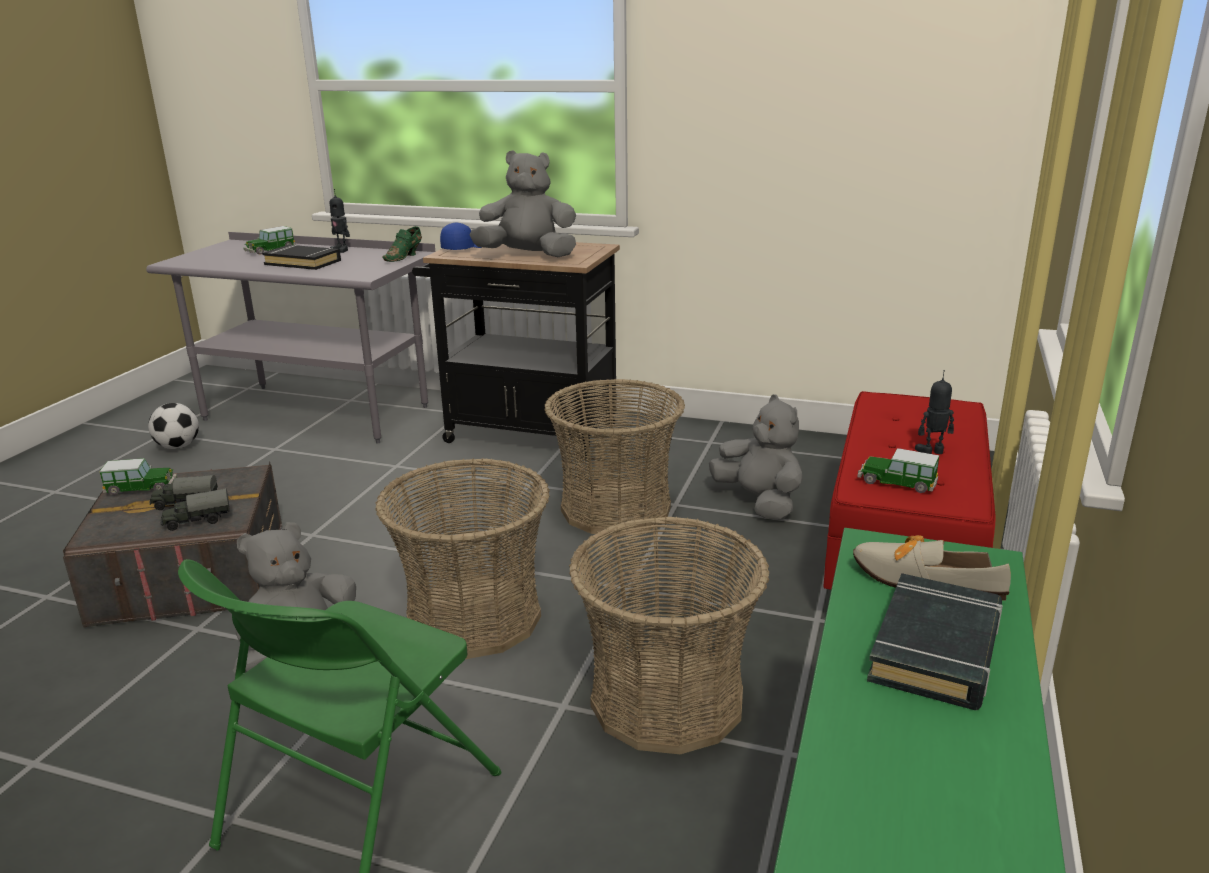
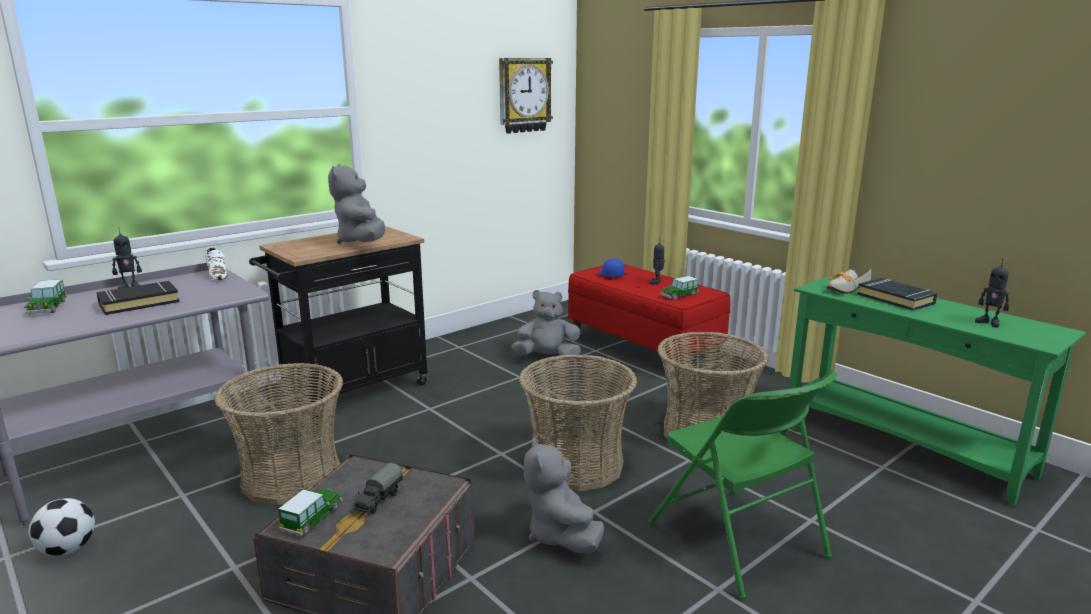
camera: 60 degrees left, 5 degrees down
(197, 521) = (422, 498): toy truck -> none
(404, 257) = (217, 275): green shoe -> white shoe
(462, 248) = (295, 251): blue cap -> blue cap (610, 275)
(528, 256) = (362, 243): grey plush toy -> grey plush toy turned 45 degrees counterclockwise
(616, 508) = (501, 392): basket -> basket (291, 477)
(915, 815) = (989, 323): none -> toy robot
(932, 74) = (524, 95): none -> wall clock

